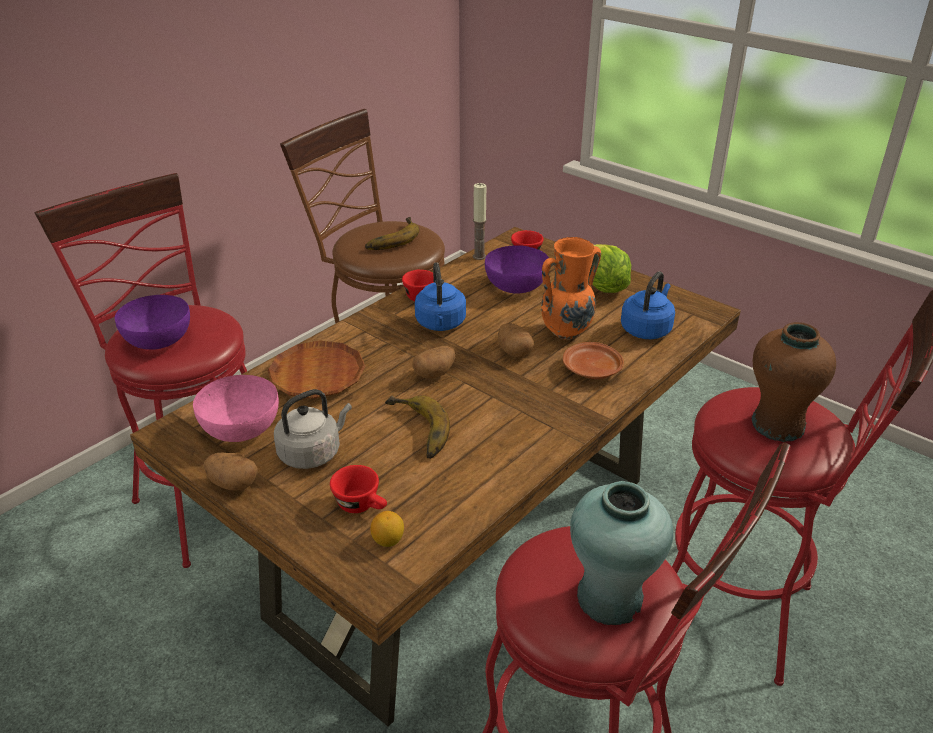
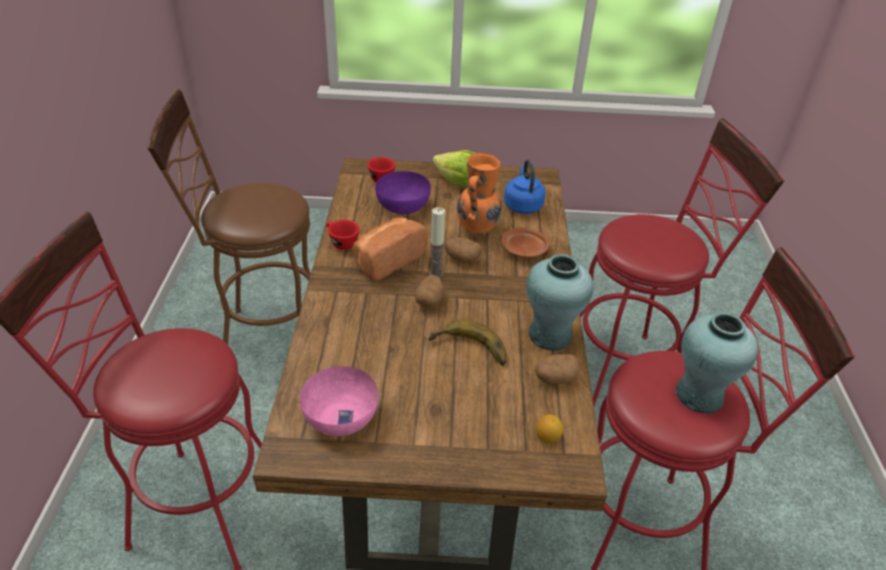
camera: 40 degrees left, 5 degrees up
(159, 339) = (161, 380): purple bowl -> none
(233, 483) = (392, 463): potato -> potato (555, 378)
(312, 453) = (420, 406): grey kettle -> none
(317, 375) = (346, 344): brown plate -> none
(362, 506) = (502, 424): red cup -> none
(390, 238) = (256, 203): banana -> none
(440, 324) = (387, 260): blue kettle -> bread
(479, 256) = (348, 192): candle -> candle (436, 274)
(513, 456) = (550, 335): none -> turquoise vase
(777, 425) = (657, 239): brown vase -> none

